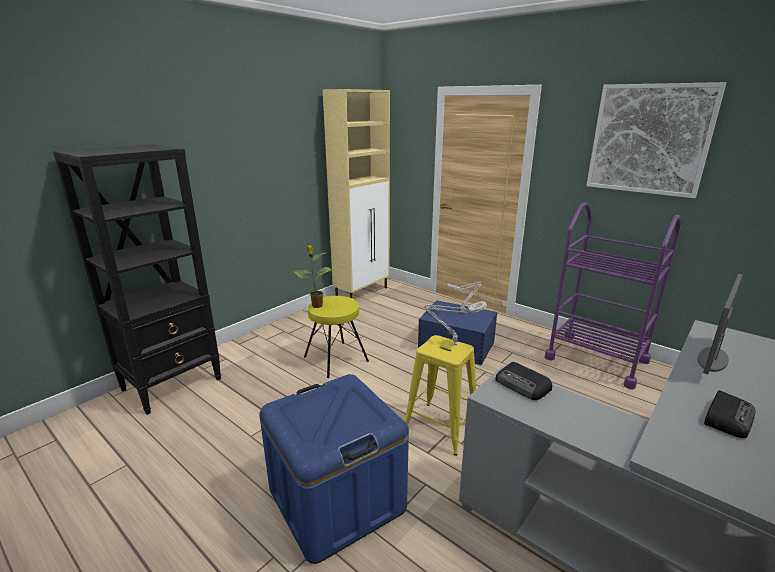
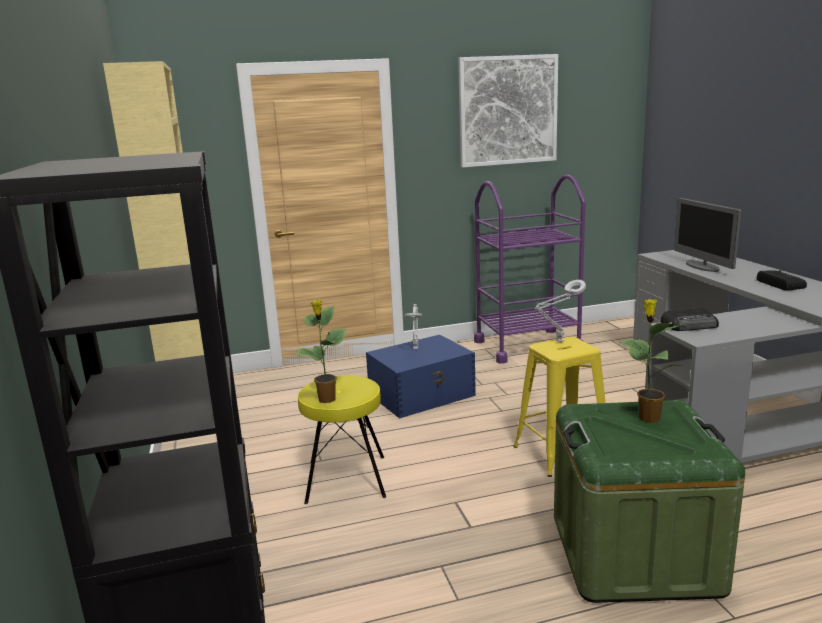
camera: 55 degrees left, 5 degrees down
(336, 499) = (634, 554): blue storage box -> green storage box
(358, 413) = (648, 417): none -> potted plant

